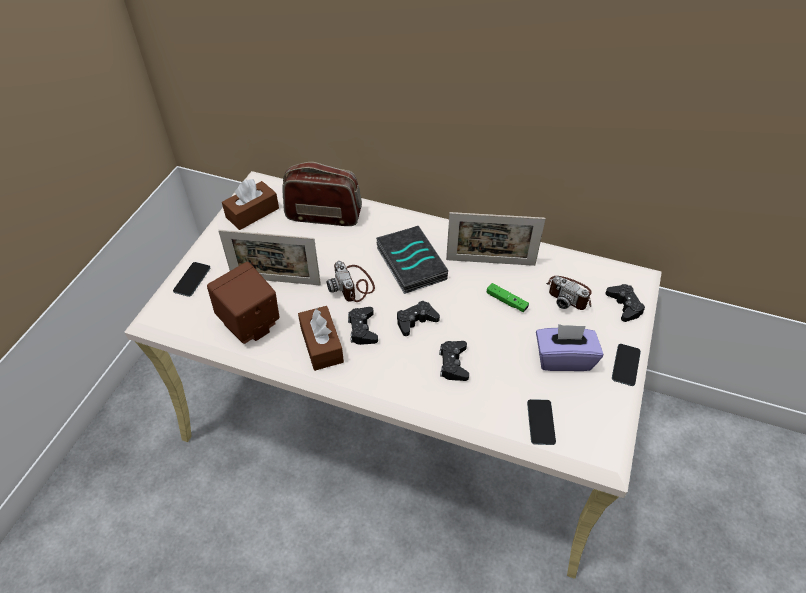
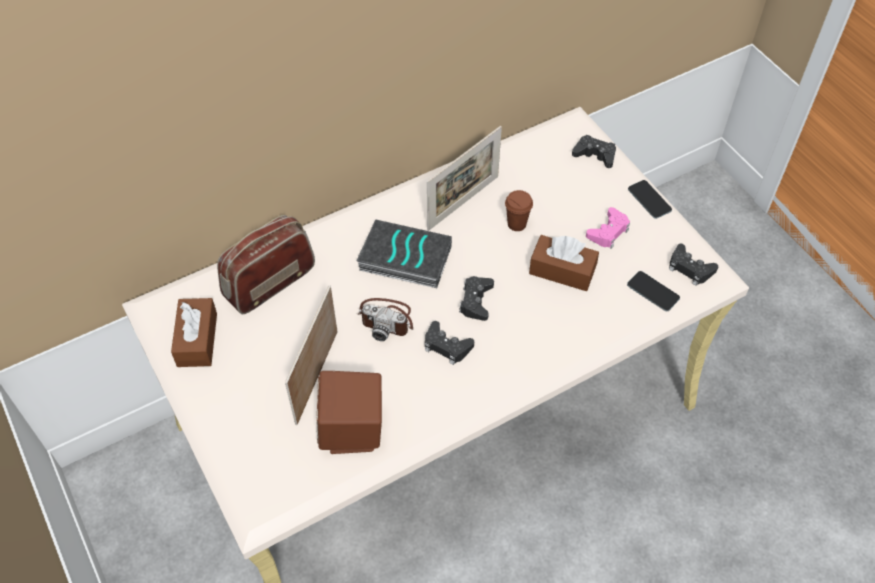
camera: 50 degrees left, 5 degrees up
(192, 279) = (238, 448): phone -> none
(276, 281) = (317, 377): picture frame -> picture frame turned 150 degrees clockwise
(321, 345) = (434, 389): brown tissue box -> brown tissue box (562, 270)
(453, 364) = (546, 307): black game controller -> black game controller (690, 268)
(506, 301) = (516, 224): green game controller -> brown cup
(563, 358) = (608, 232): purple tissue box -> pink game controller
(569, 294) = (550, 179): camera -> none

